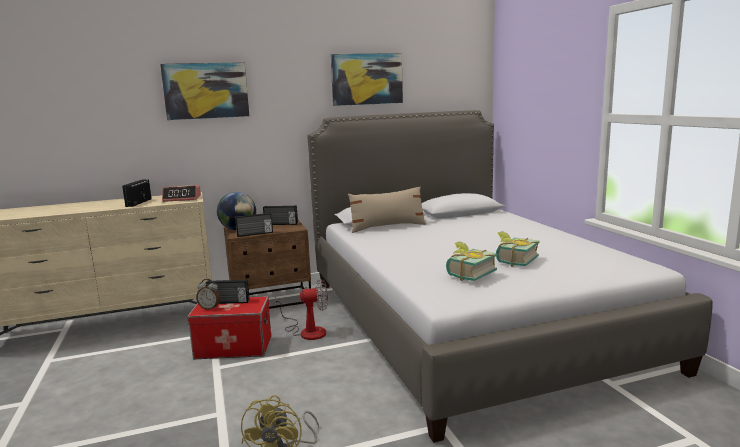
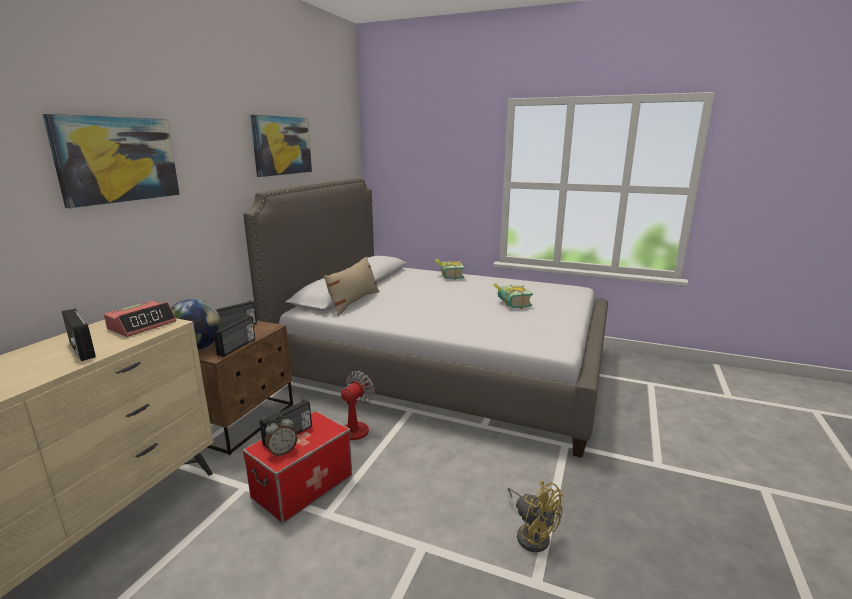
camera: 50 degrees left, 5 degrees up
(467, 273) = (519, 322): book -> book (449, 276)

